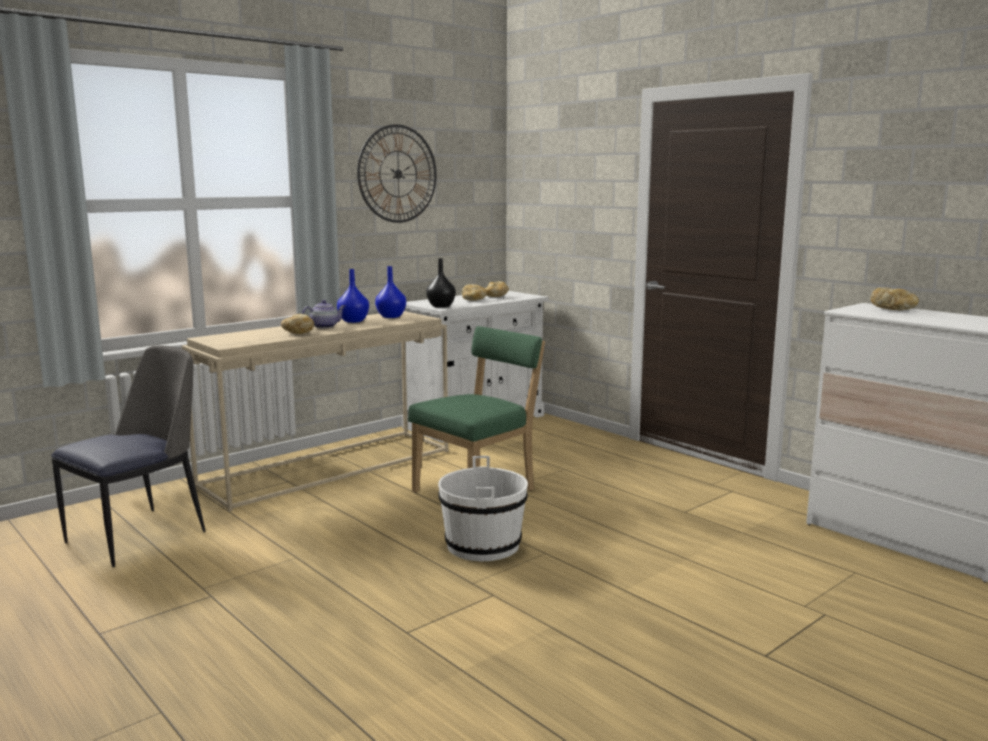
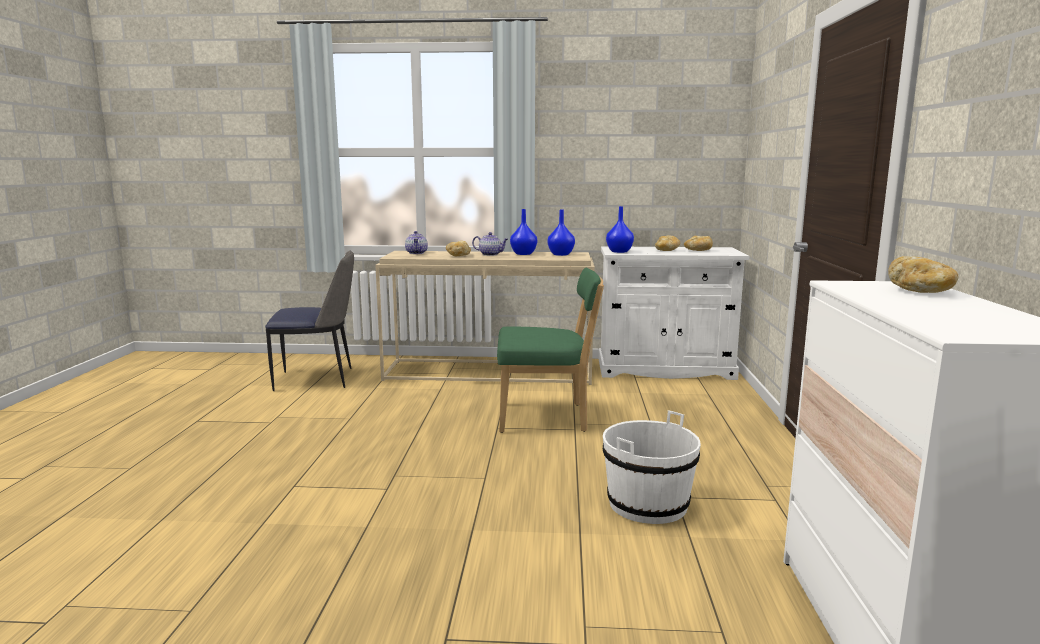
camera: 45 degrees right, 0 degrees up
(233, 337) = (417, 253): none -> teapot
(398, 174) = (610, 129): wall clock -> none
(441, 306) = (620, 251): black vase -> blue vase
(483, 545) = (458, 455): white bucket -> white bucket (648, 504)

